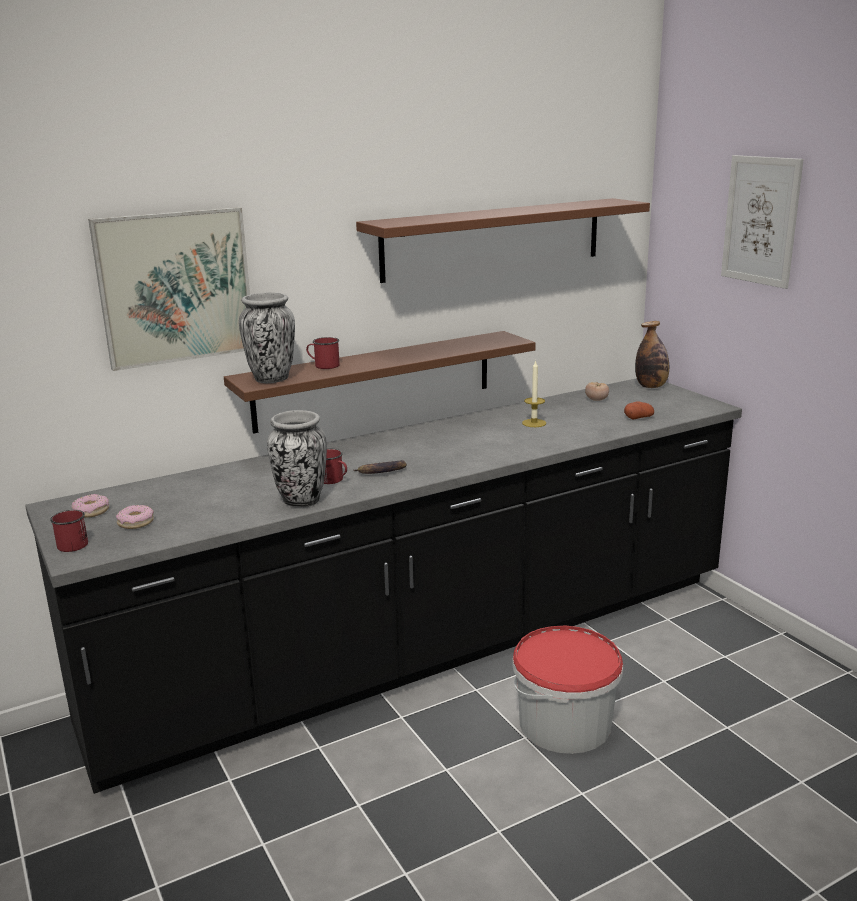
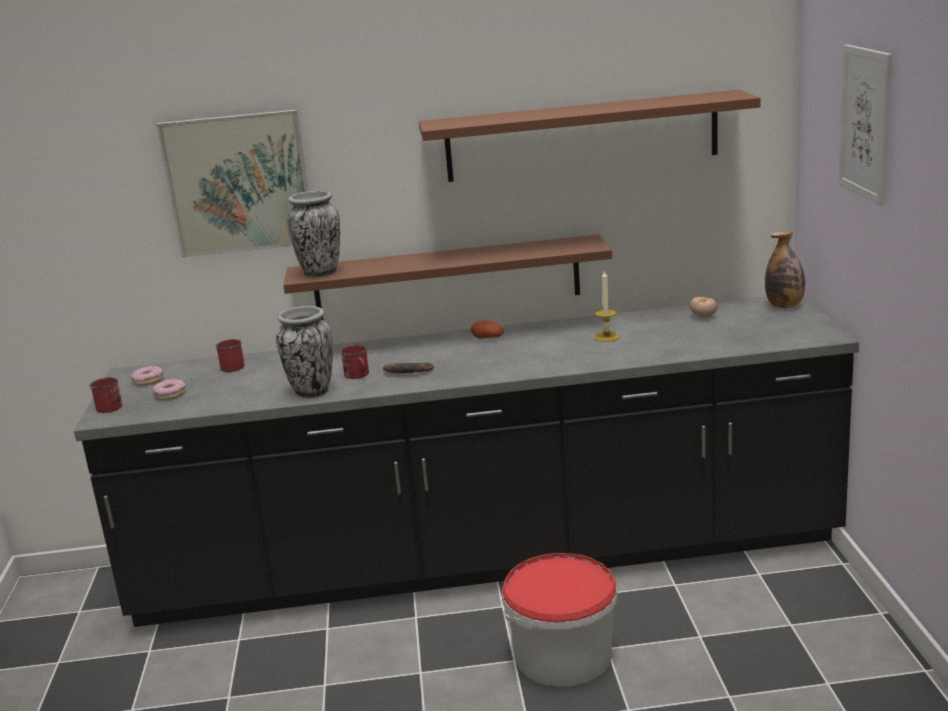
camera: 25 degrees right, 0 degrees up
(323, 365) = (380, 262): red mug -> red mug (230, 367)
(638, 418) = (724, 341): potato -> potato (488, 337)

